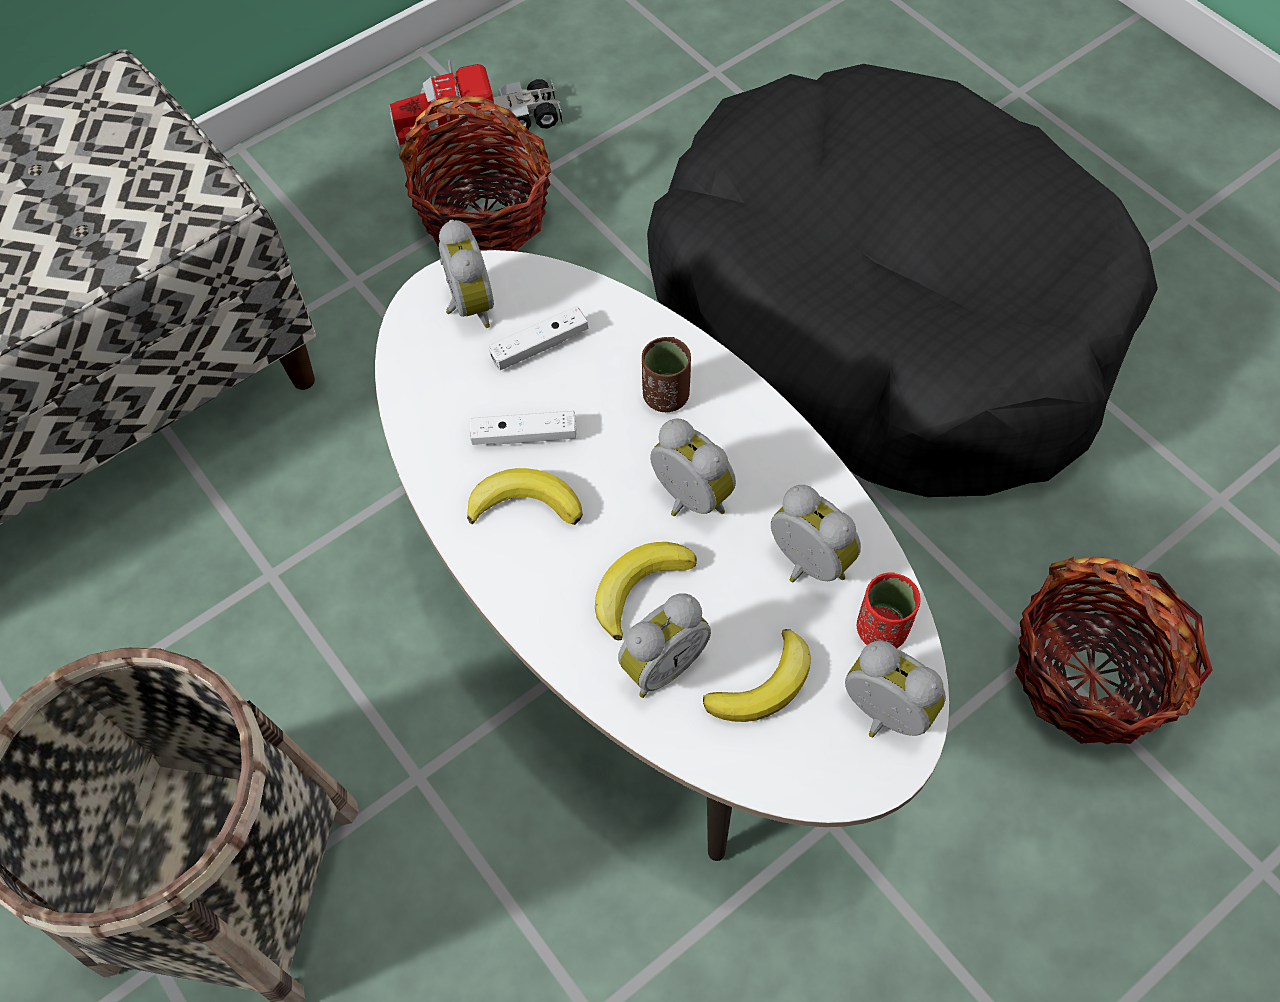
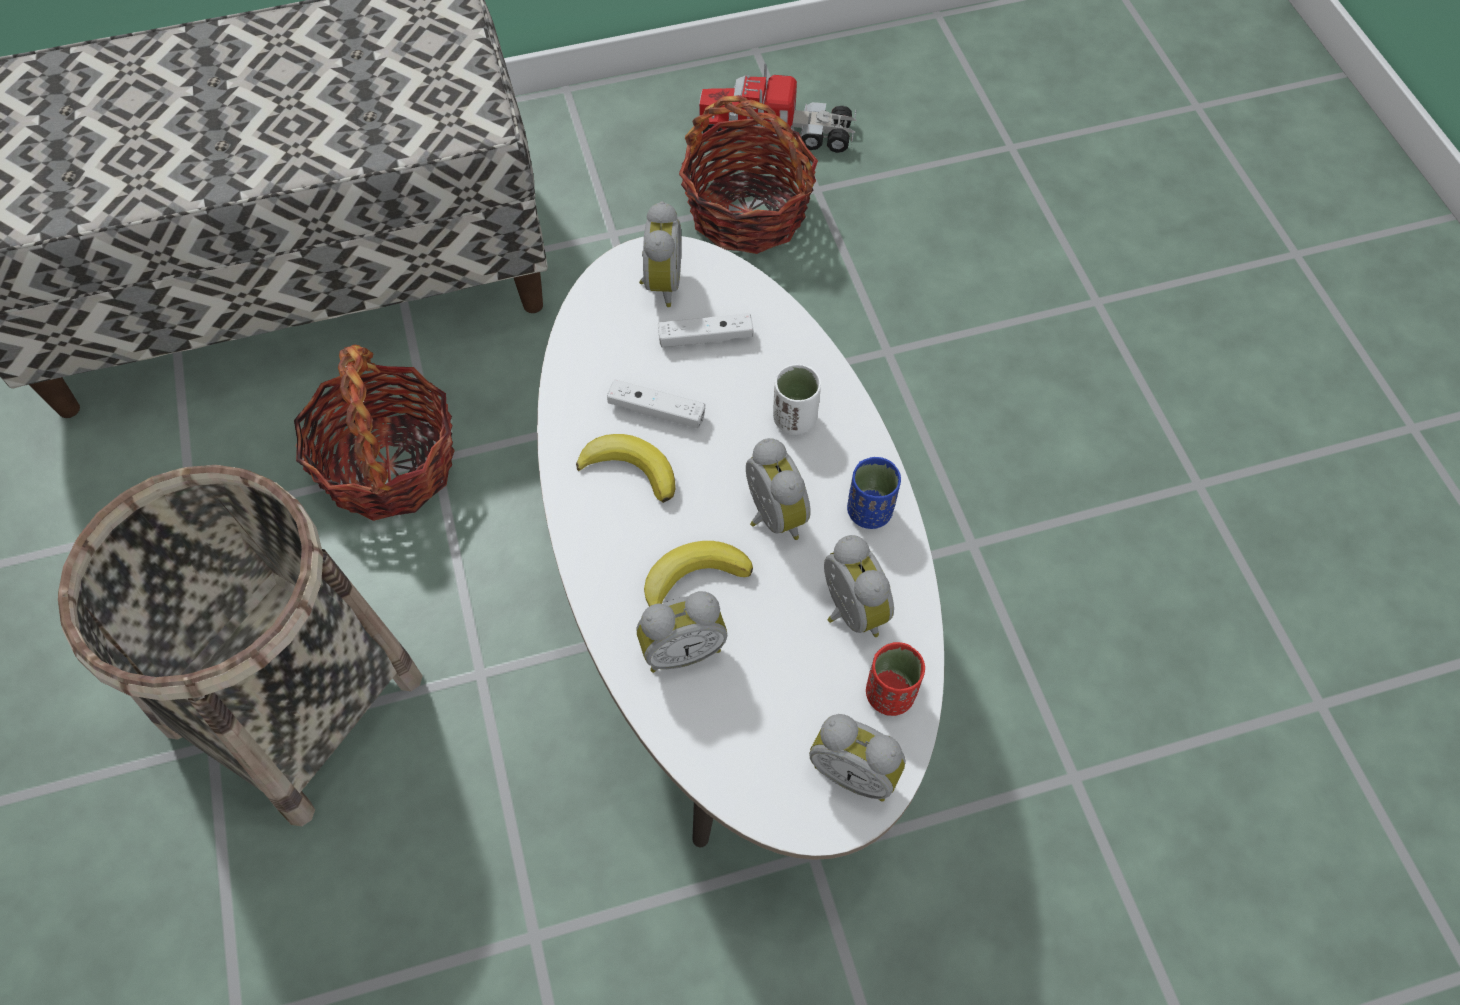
camera: 20 degrees right, 0 degrees up
(666, 396) = (794, 419): brown cup -> white cup
(763, 685) = (762, 702): banana -> none
(780, 460) = (869, 511): none -> blue cup
(881, 317) = (1066, 421): black dog bed -> none
(883, 716) = (854, 771): alarm clock -> alarm clock turned 150 degrees clockwise
(1092, 674) = (1118, 819): basket -> basket (389, 465)

